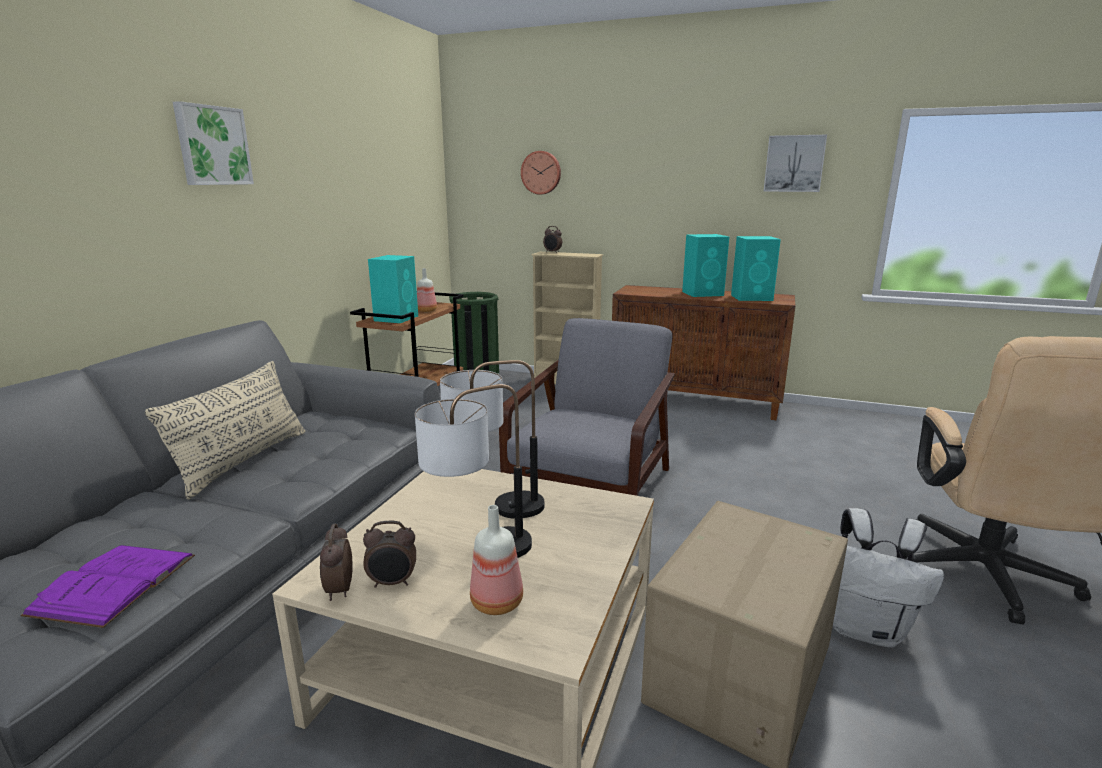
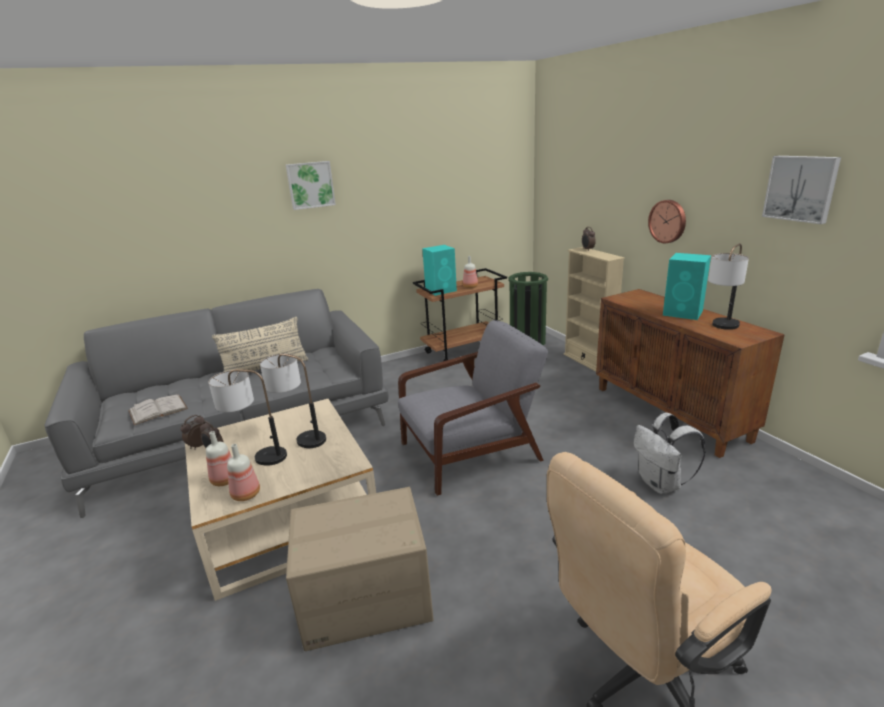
camera: 45 degrees right, 5 degrees up
(114, 584) = (158, 409): purple book -> white book
(541, 172) = (590, 178): wall clock -> wall clock (668, 221)
(570, 600) = (245, 495): none -> bottle
(752, 298) = (721, 328): turquoise speaker -> table lamp
(866, 629) = (475, 631): white backpack -> white backpack (661, 484)

